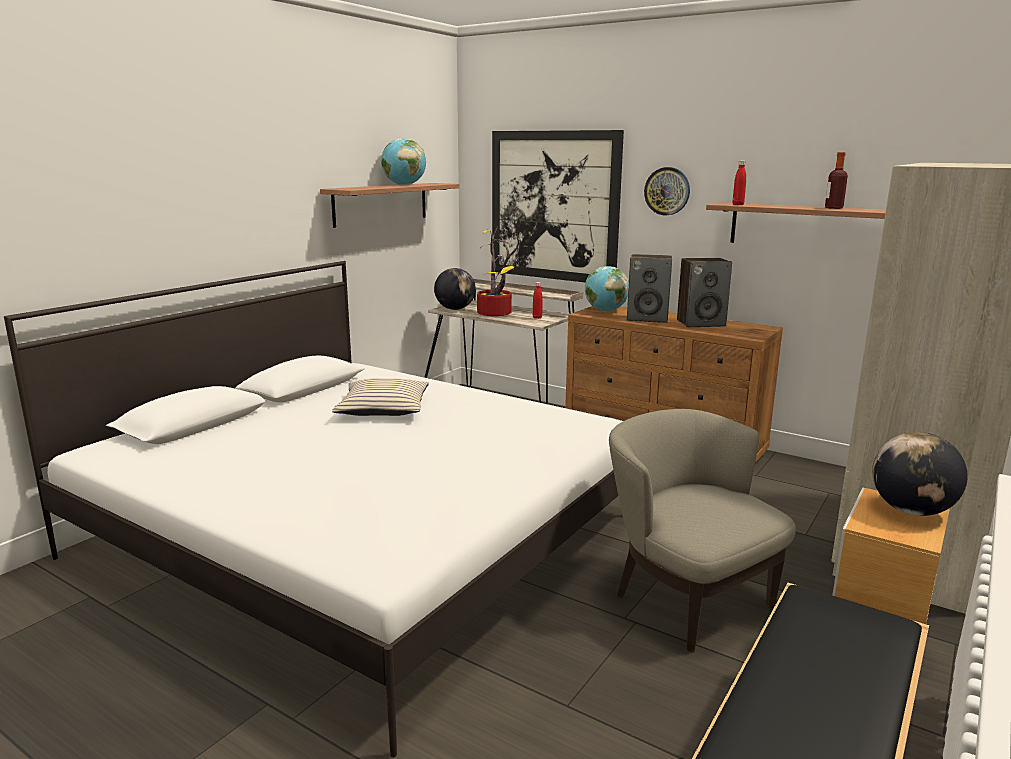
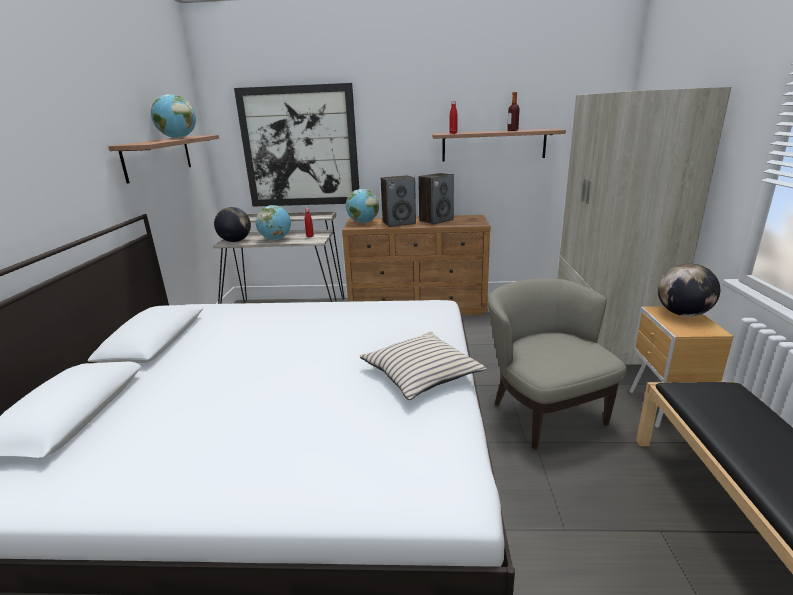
camera: 30 degrees left, 5 degrees up
(383, 408) = (257, 340): beige pillow -> beige pillow (421, 374)
(497, 314) = (276, 239): potted plant -> globe
(667, 191) = (392, 128): wall clock -> none
(687, 599) = (544, 412): beige armchair -> beige armchair turned 45 degrees clockwise

